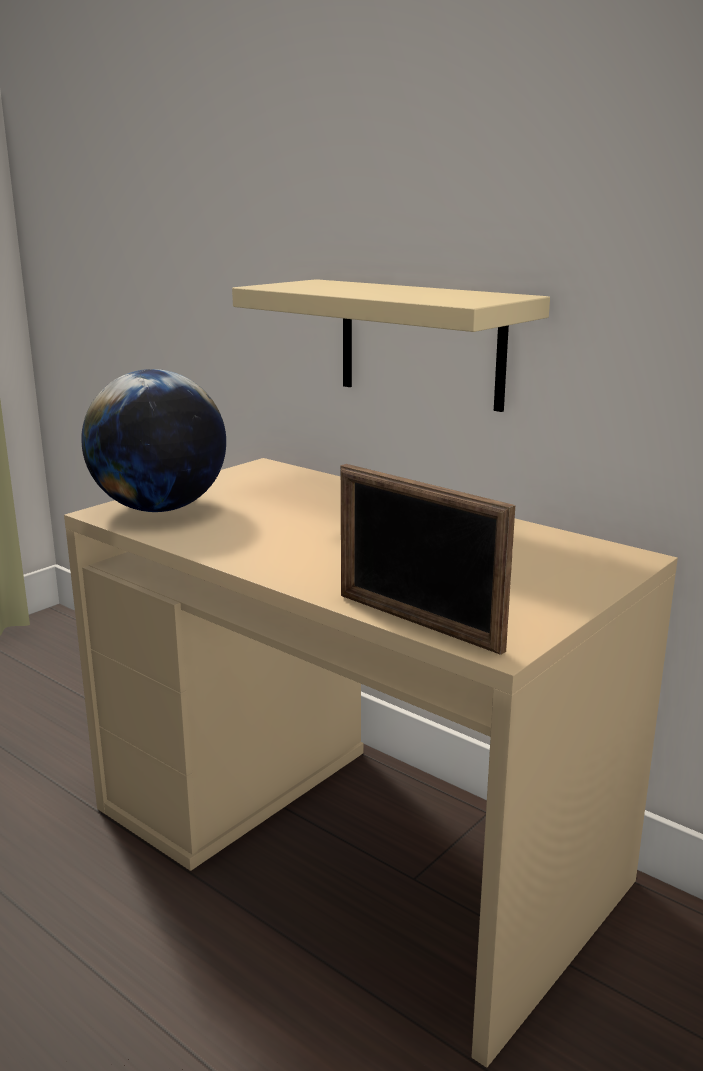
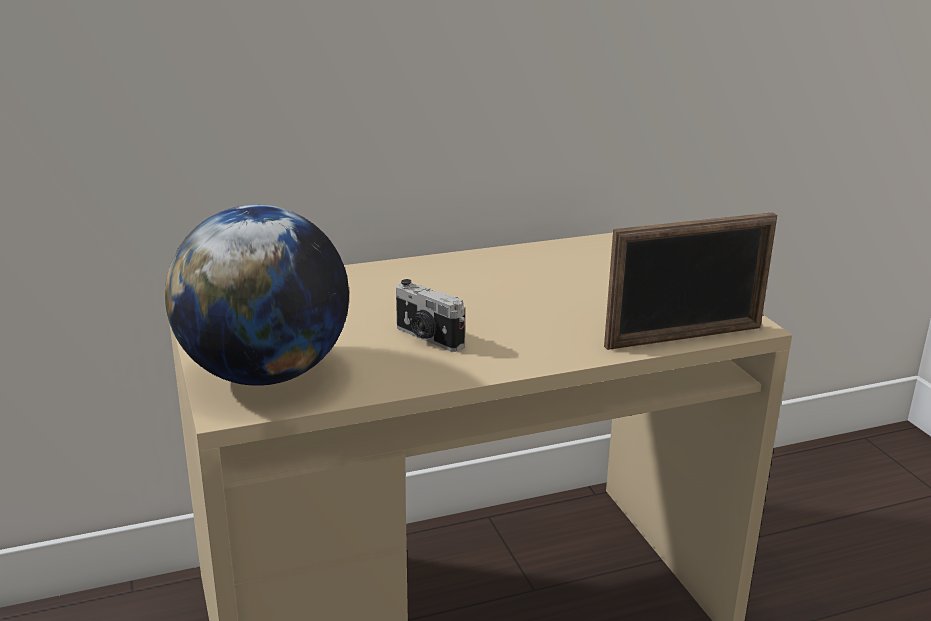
camera: 60 degrees left, 5 degrees up
(277, 534) = (428, 338): none -> camera
(420, 343) = (378, 105): beige shelf -> none

